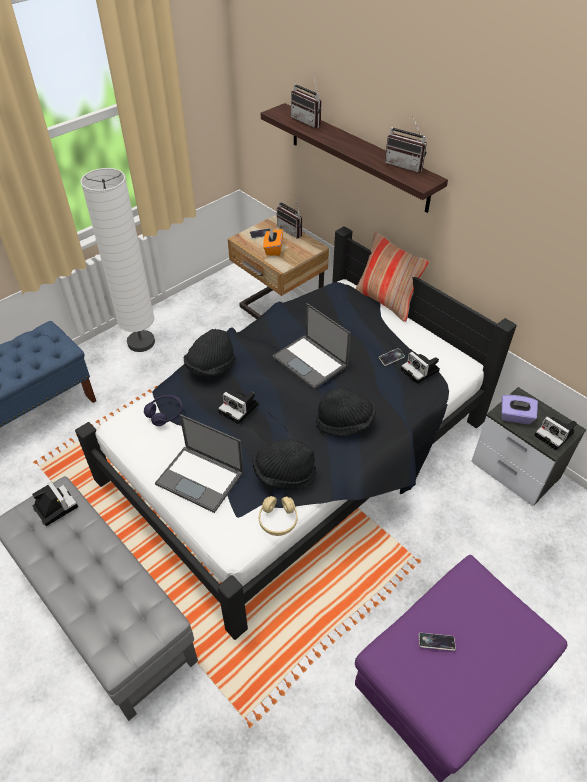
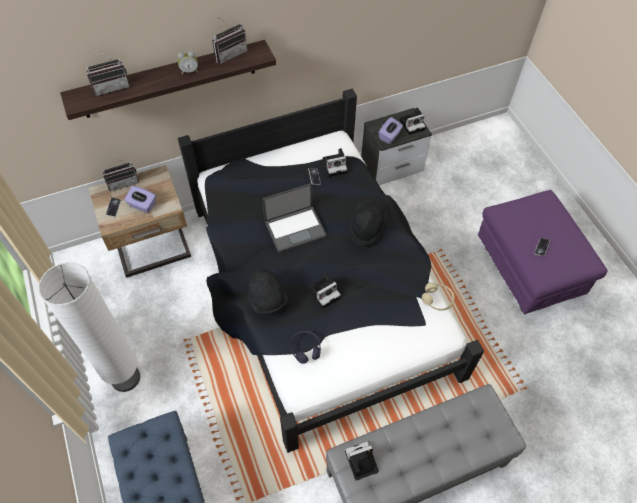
camera: 70 degrees left, 10 degrees up
(201, 478) = (382, 339): laptop -> none
(273, 249) = (142, 205): orange tissue box -> purple tissue box
(284, 474) = (400, 283): black hat -> none
(361, 151) = (189, 71): none -> alarm clock
(386, 301) = (247, 156): pillow -> none

